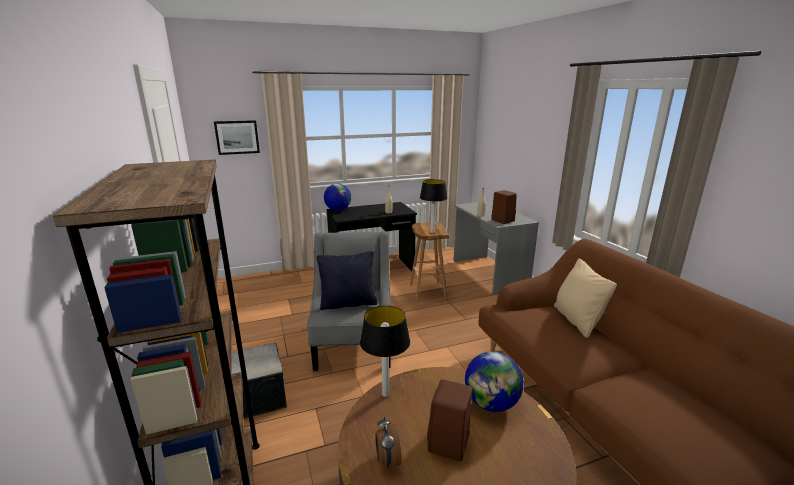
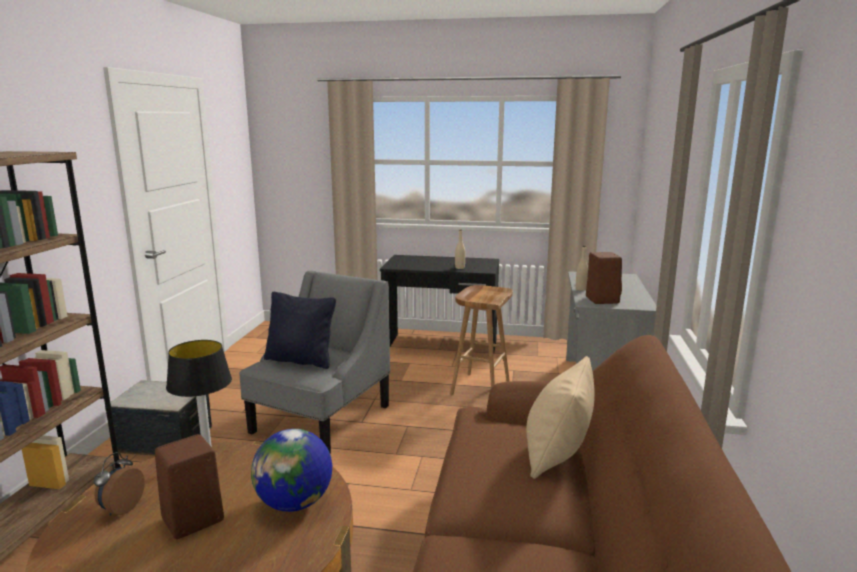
camera: 30 degrees right, 5 degrees down
(237, 137) = (301, 156): picture -> none
(338, 210) = (403, 257): globe -> none
(432, 232) = (480, 298): table lamp -> none

